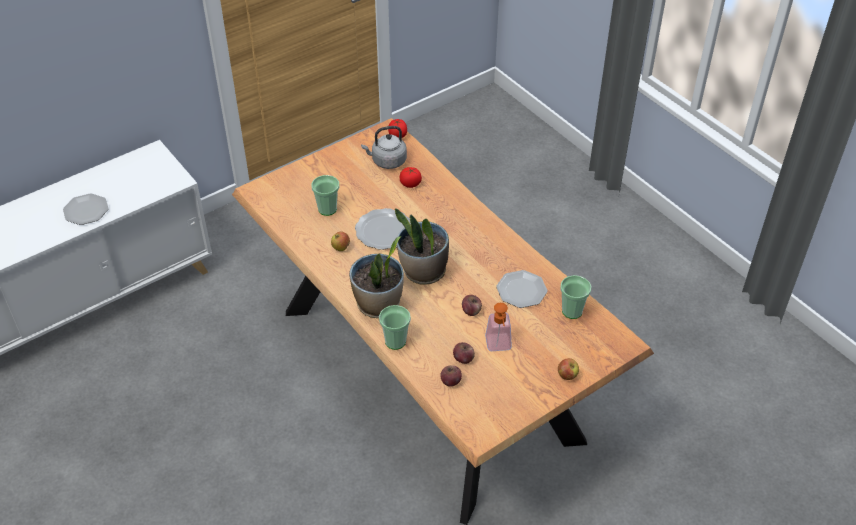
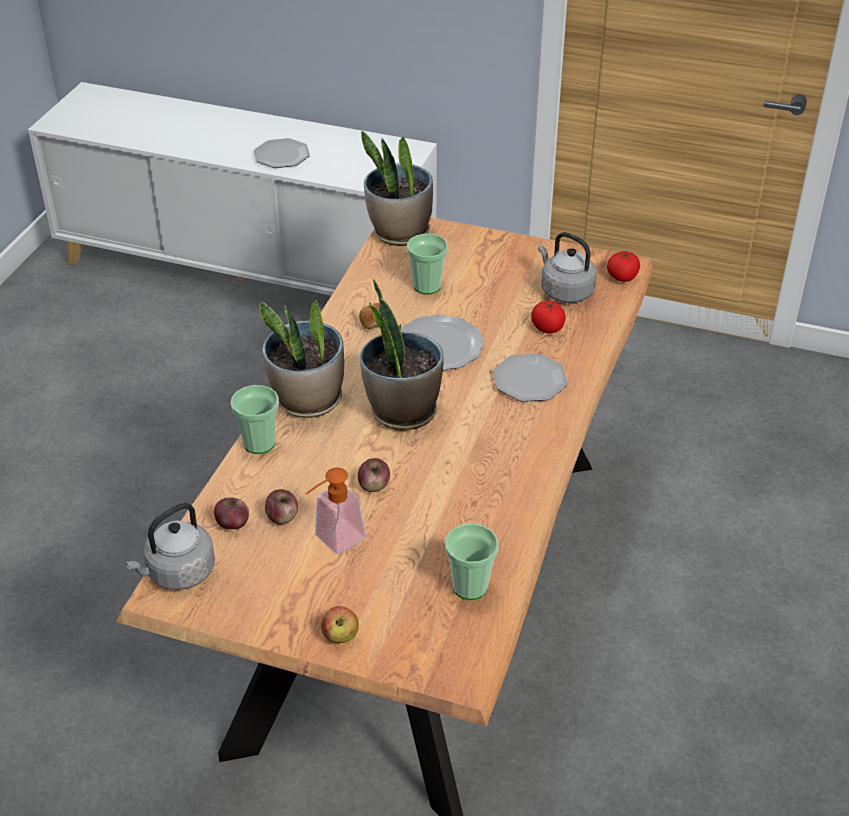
camera: 55 degrees right, 5 degrees down
(266, 195) = (399, 233): none -> potted plant
(470, 421) = (178, 573): none -> grey kettle
(521, 290) = (460, 516): plate -> plate (530, 380)

